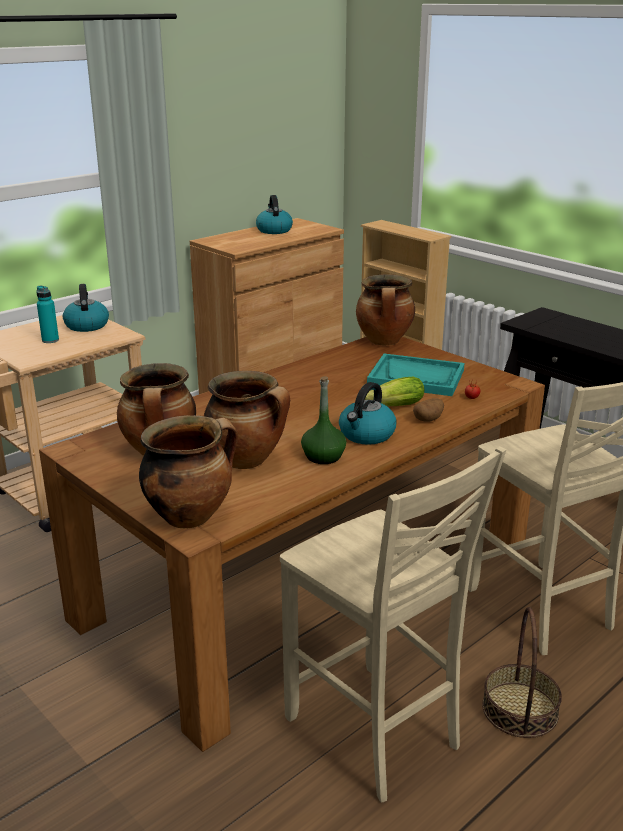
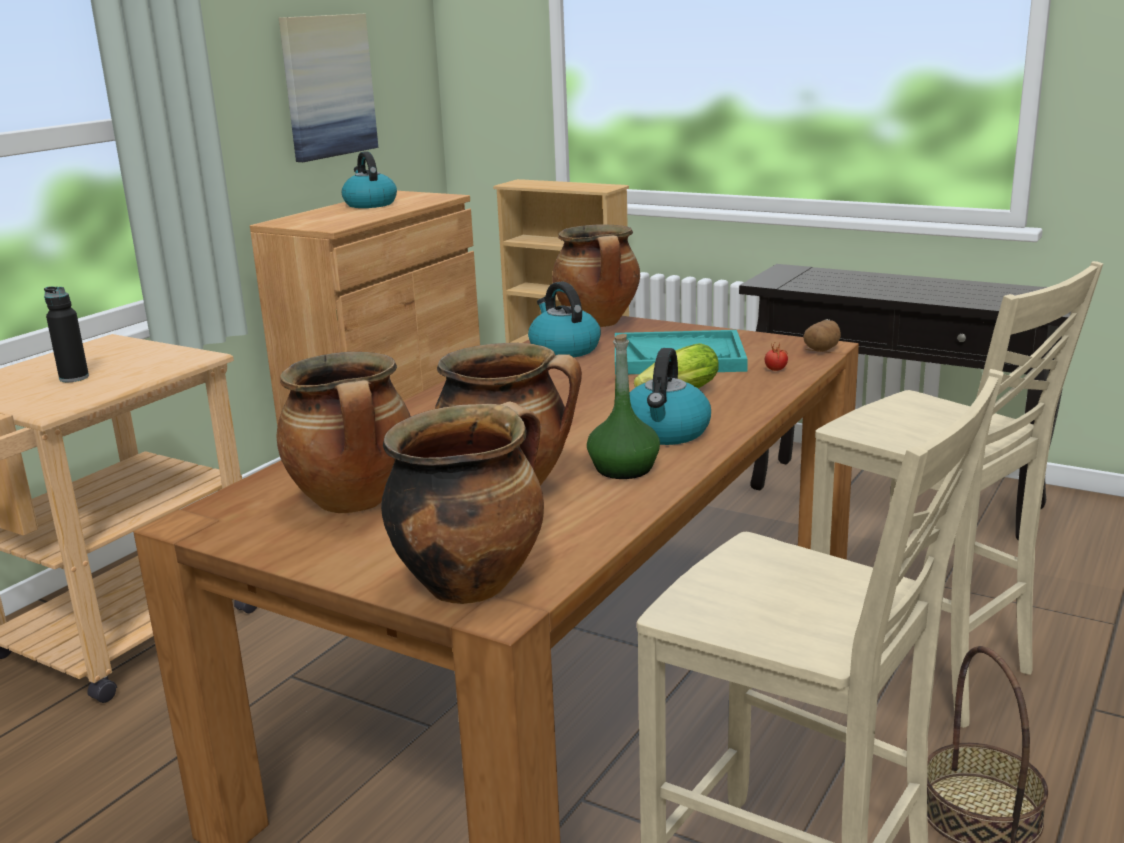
camera: 15 degrees left, 5 degrees down
(50, 340) = (74, 378): turquoise bottle -> black bottle
(86, 325) = (126, 353): kettle -> kettle (563, 349)
(256, 147) = (327, 86): none -> picture
(428, 419) = (738, 402): potato -> potato (822, 349)

